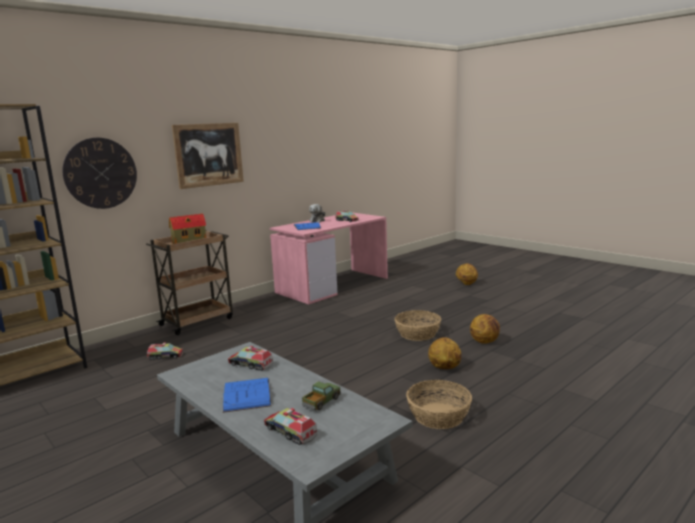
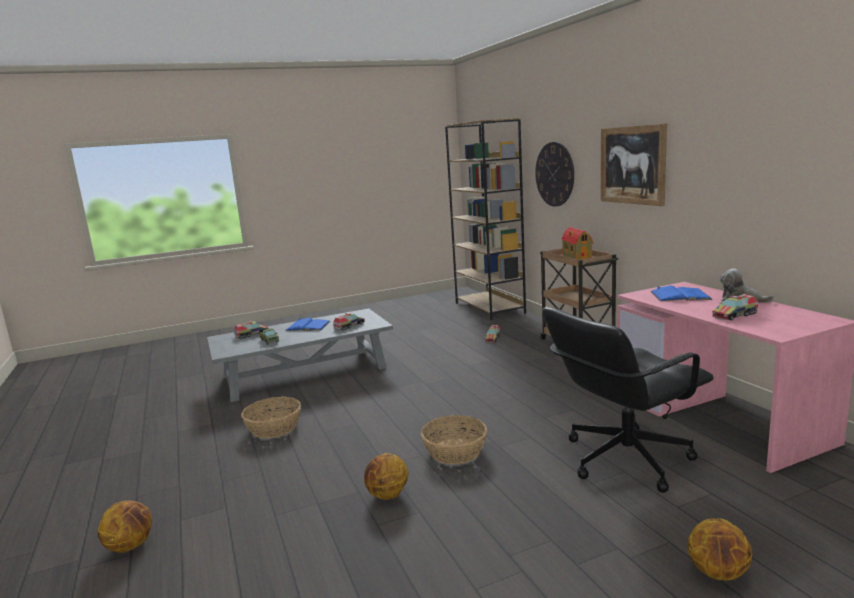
camera: 110 degrees right, 0 degrees up
(393, 298) = (624, 458): none -> black office chair
(444, 368) = (349, 449): basketball -> basketball (131, 545)

